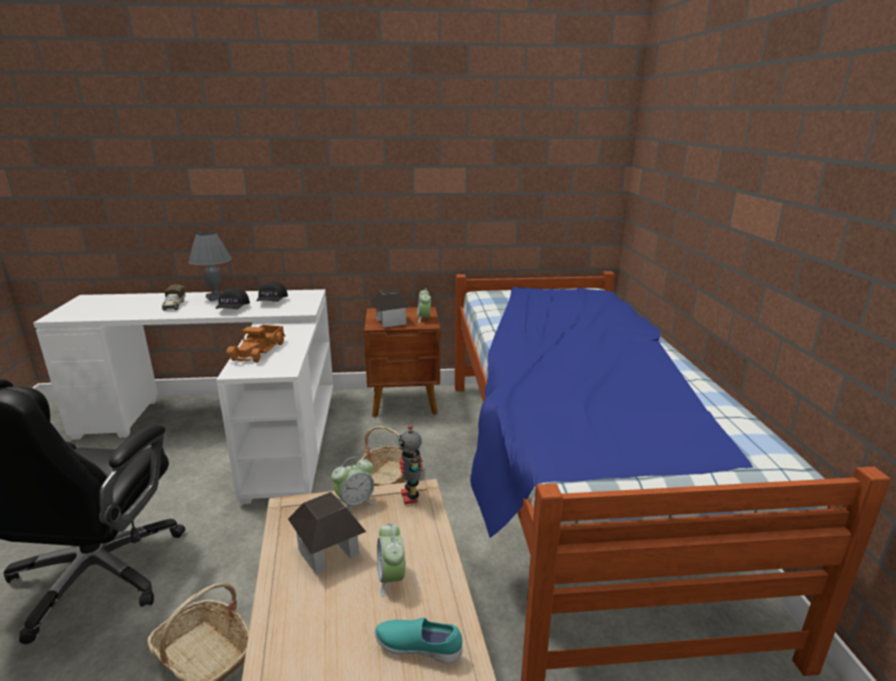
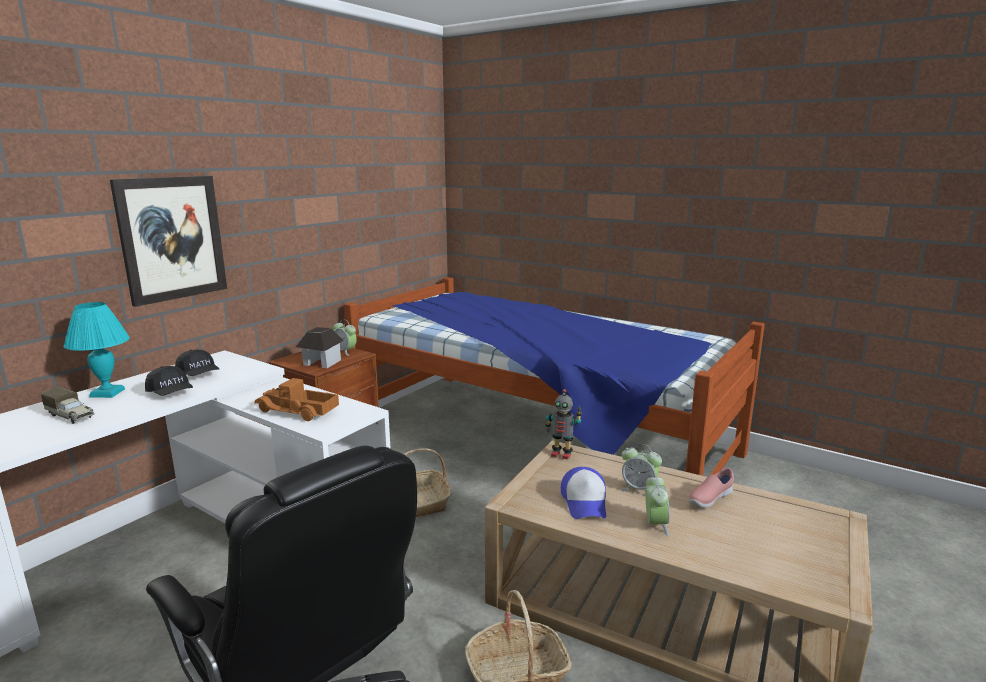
camera: 50 degrees left, 5 degrees down
(215, 297) = (106, 393): grey table lamp -> turquoise table lamp
(260, 351) = (297, 411): toy truck -> toy truck turned 150 degrees clockwise
(291, 192) = (172, 238): none -> picture
(328, 551) = (585, 502): toy house -> cap
(355, 503) = (542, 475): alarm clock -> alarm clock (655, 524)
(418, 648) = (709, 499): turquoise shoe -> pink shoe

